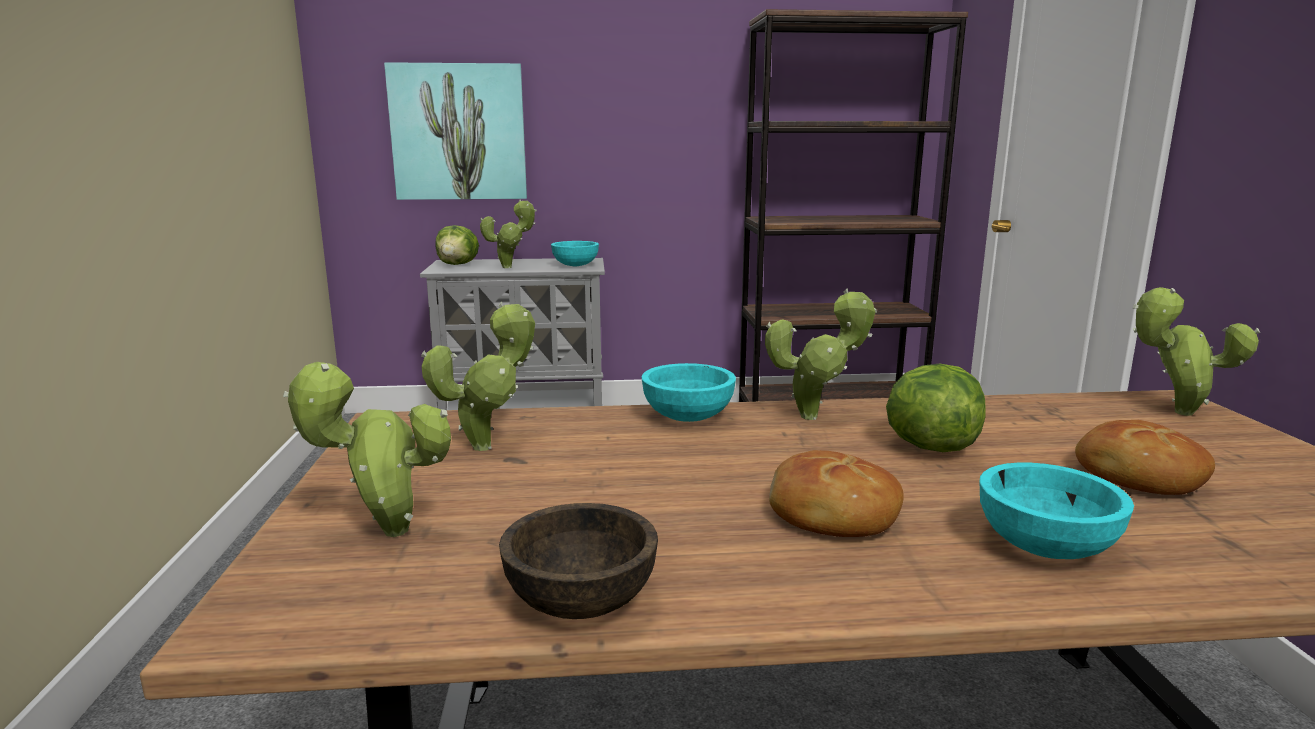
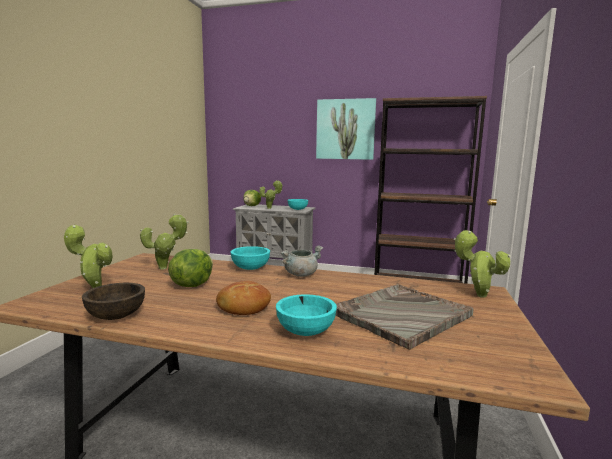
camera: 20 degrees right, 5 degrees down
(458, 132) = (259, 151): picture -> picture (345, 129)
(815, 416) = (301, 274): potted plant -> grey cooking pot
(929, 446) = (328, 291): lettuce -> lettuce (191, 285)
(1137, 476) = (401, 315): bread -> grey tray

